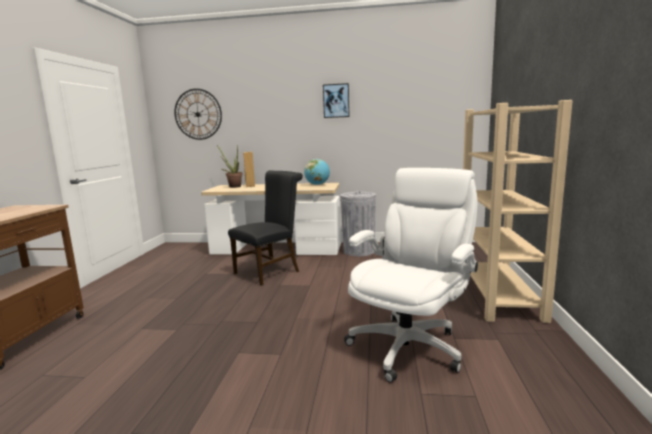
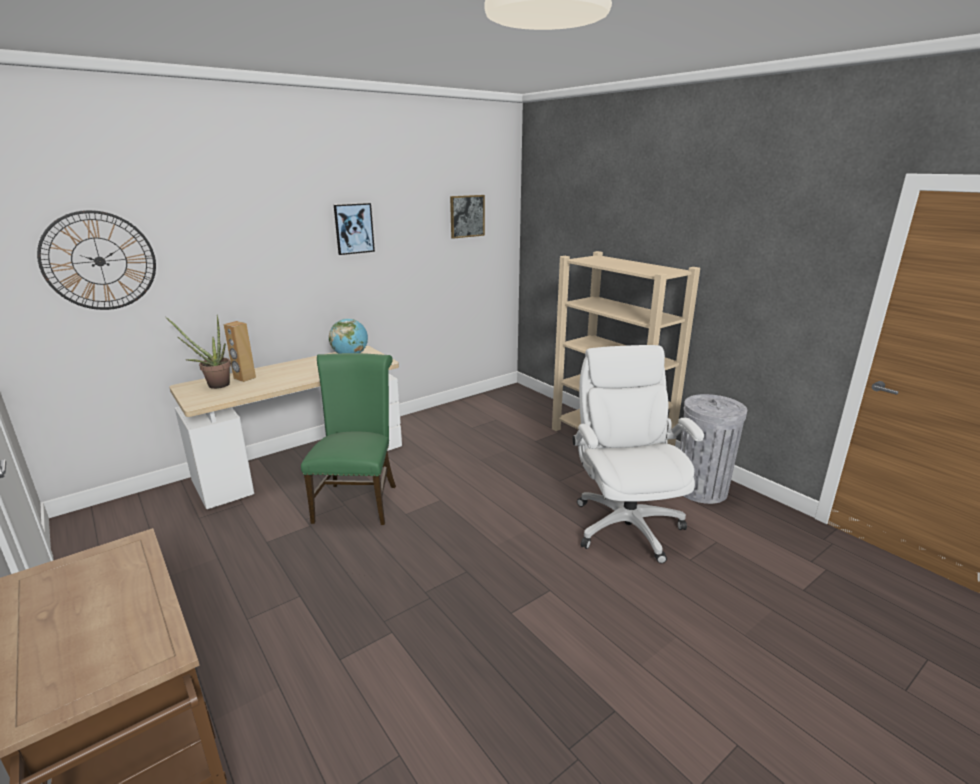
camera: 45 degrees left, 10 degrees up
(270, 271) = (357, 500): black chair -> green chair
(359, 251) = (416, 432): grey trash can -> grey trash can (701, 489)
(432, 93) = (467, 216): none -> picture

